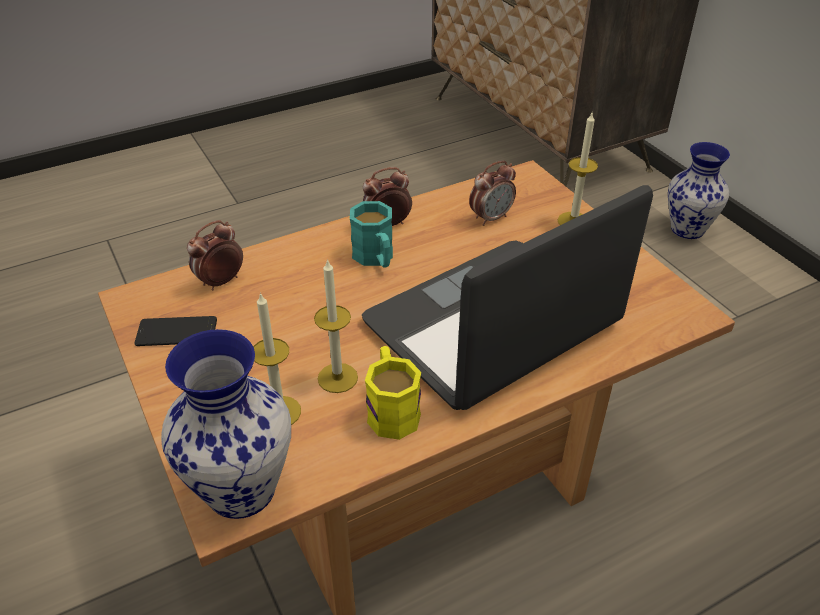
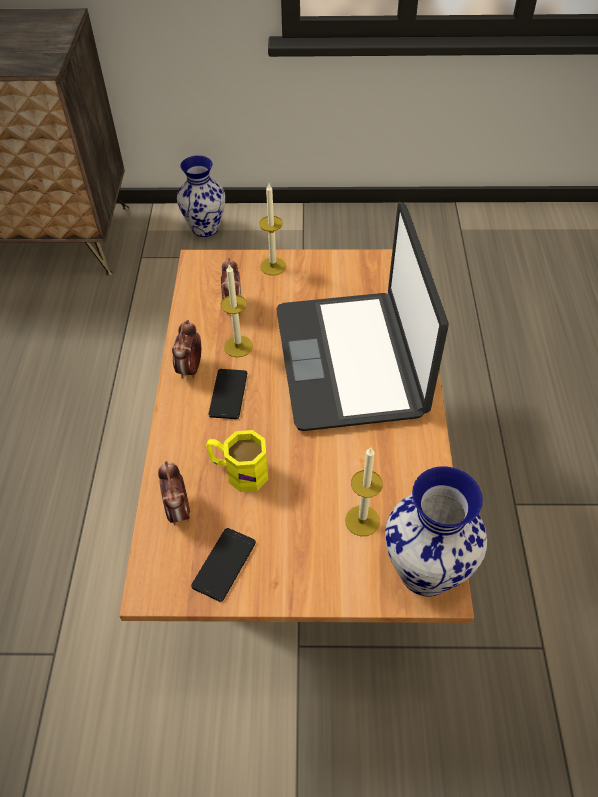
camera: 60 degrees left, 10 degrees up
(337, 378) = (348, 471): candle -> candle (238, 346)
(376, 258) = (228, 394): turquoise mug -> phone
(391, 409) = (397, 452): yellow mug -> yellow mug (239, 472)

